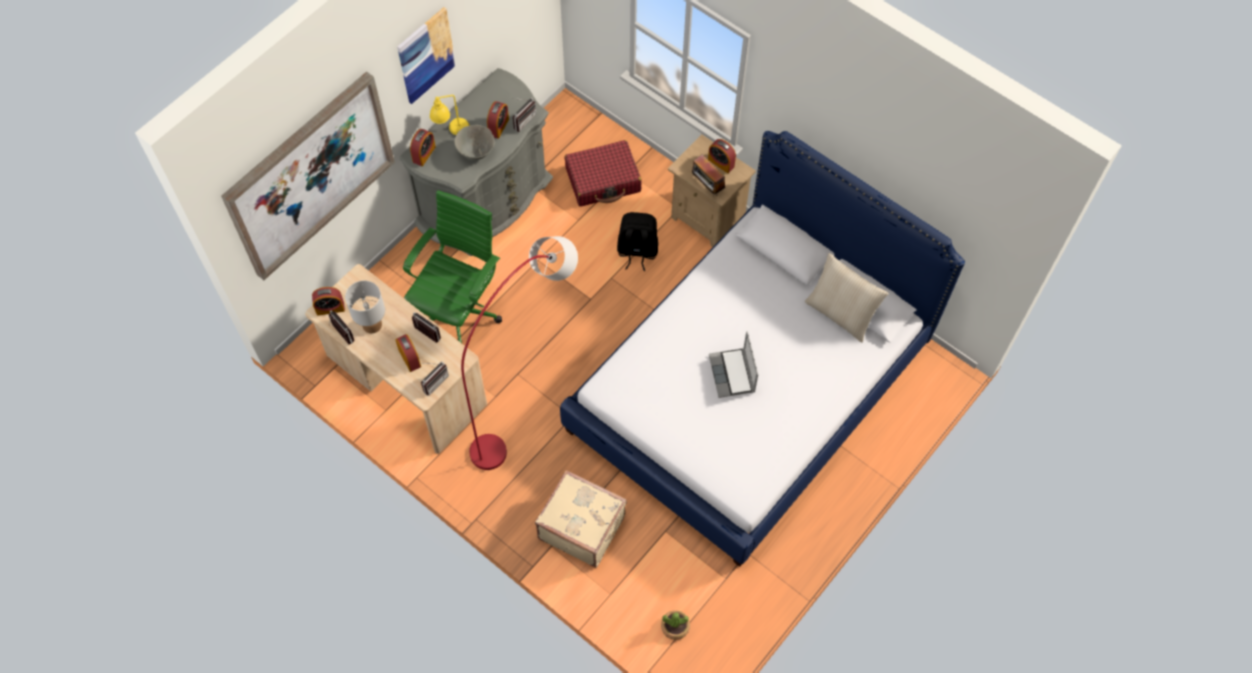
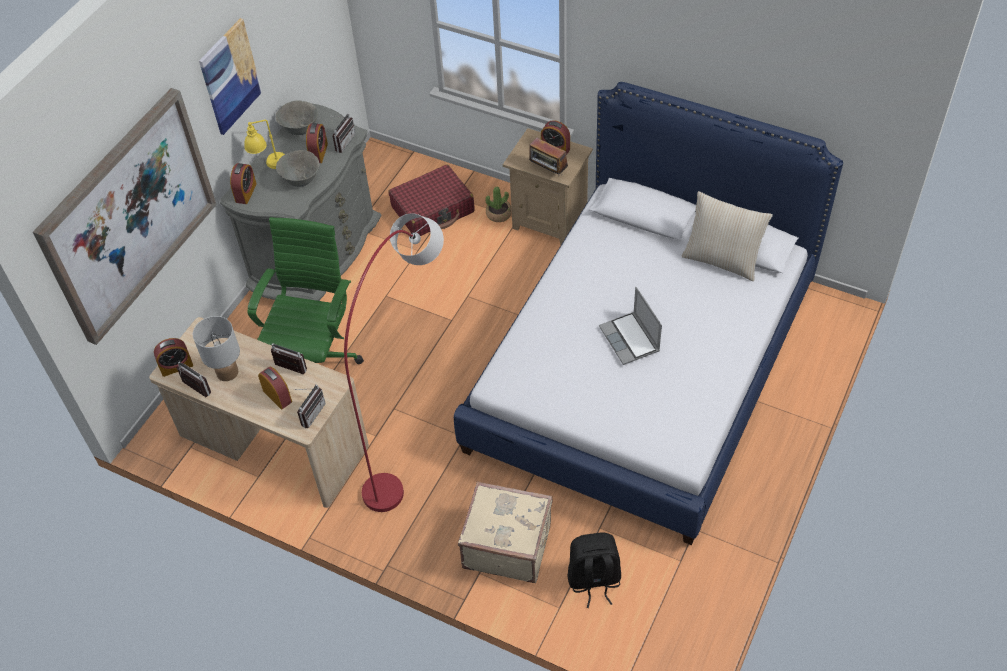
camera: 10 degrees left, 10 degrees down
(487, 97) = (300, 129): none -> grey bowl
(637, 251) = (487, 266): black backpack -> black backpack (593, 581)
(675, 626) = (641, 624): potted plant -> potted plant (498, 214)

